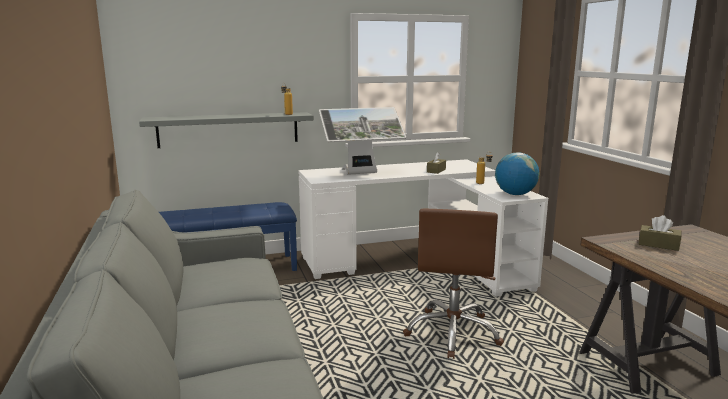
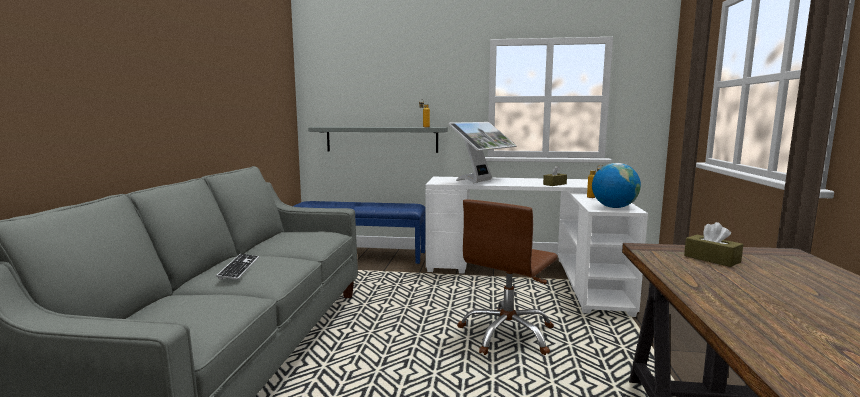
camera: 25 degrees right, 5 degrees down
(221, 328) = (239, 268): none -> keyboard
(362, 173) = (481, 181): monitor -> monitor turned 60 degrees counterclockwise

